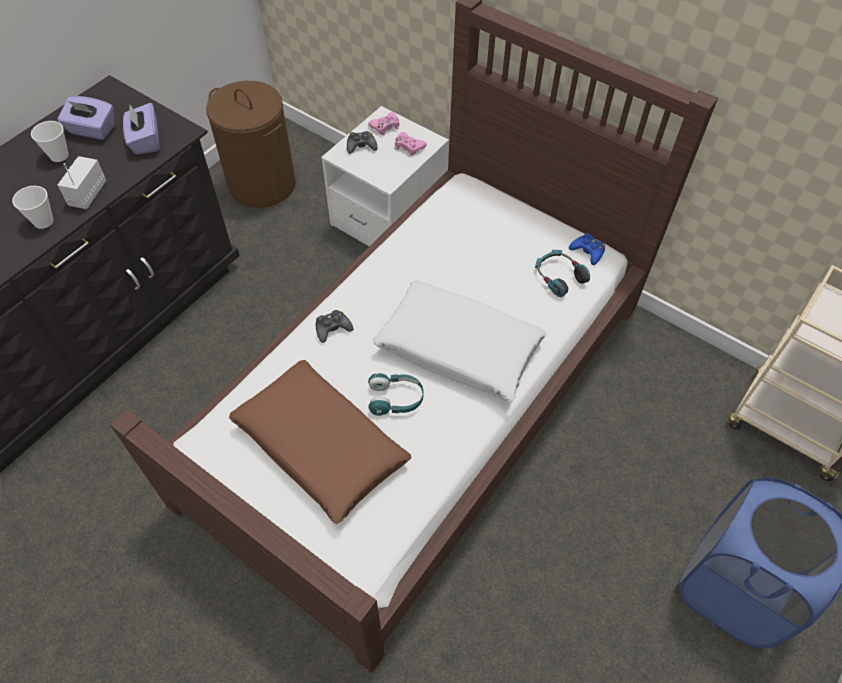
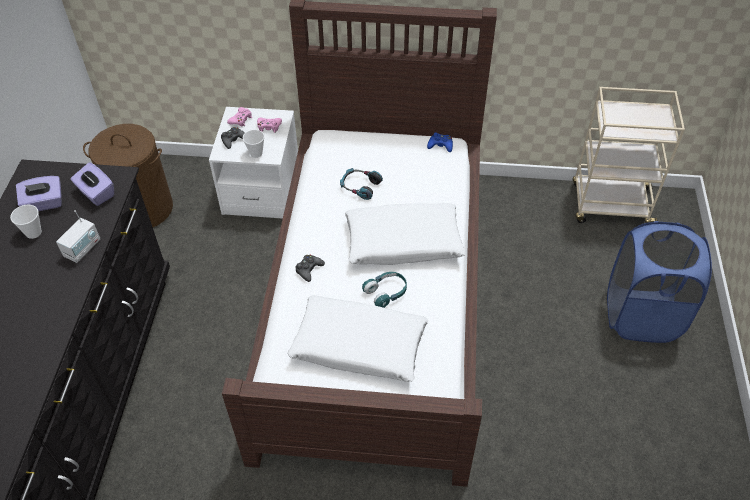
camera: 30 degrees left, 5 degrees down
(43, 221) = (64, 282): cup -> cup (256, 153)
(87, 194) = (83, 249): radio -> radio turned 135 degrees counterclockwise
(320, 446) = (359, 346): brown pillow -> white pillow
(559, 276) = (434, 169): headphones -> headphones (360, 186)

